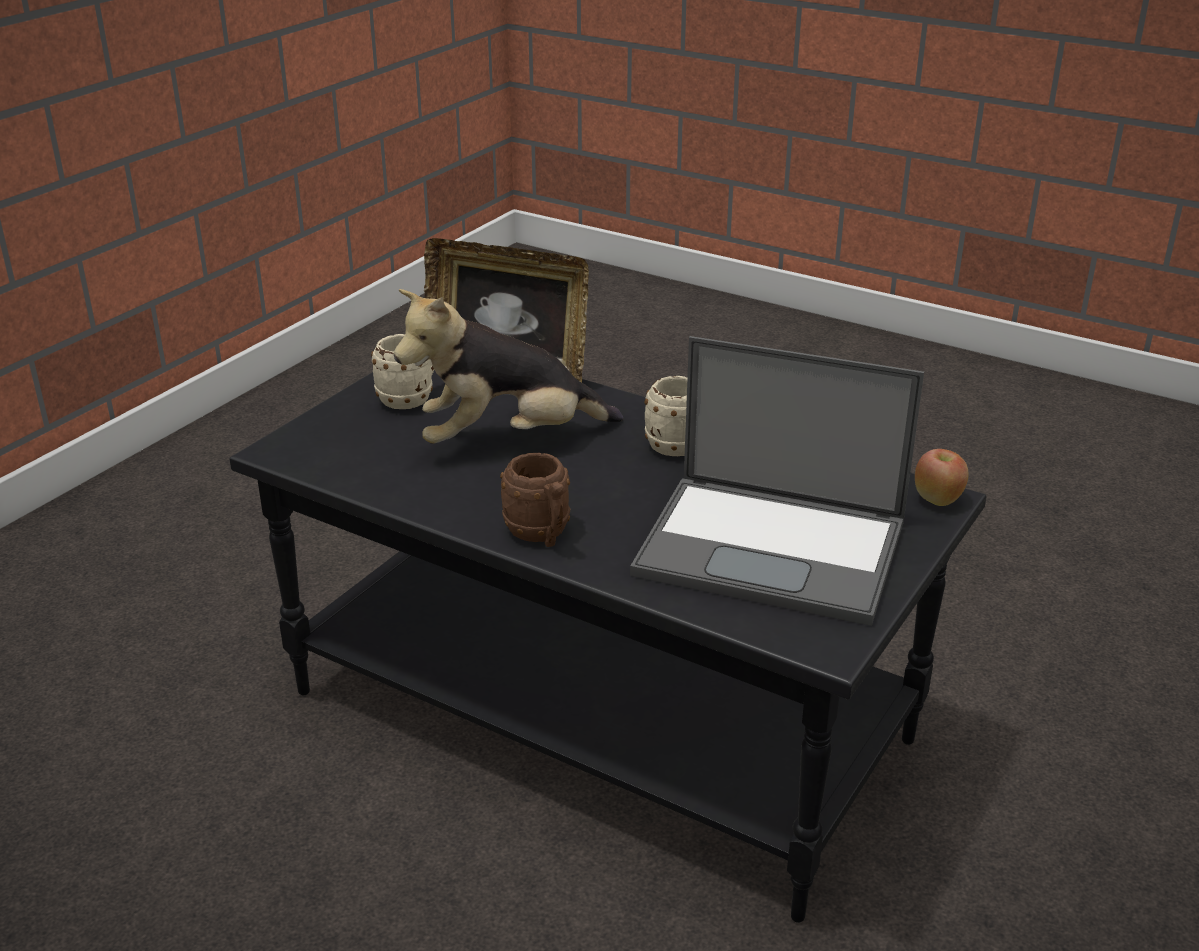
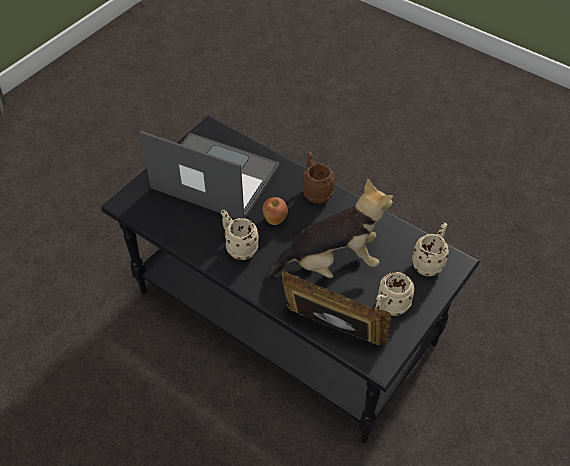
camera: 175 degrees left, 20 degrees up
(325, 448) = (429, 262): none -> beige mug
(938, 499) = (126, 202): apple -> apple (274, 219)

